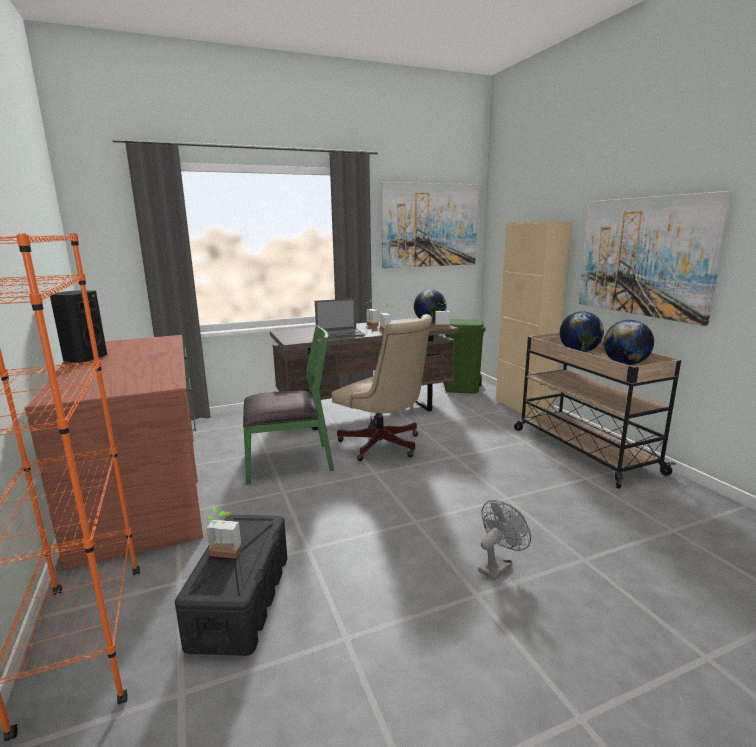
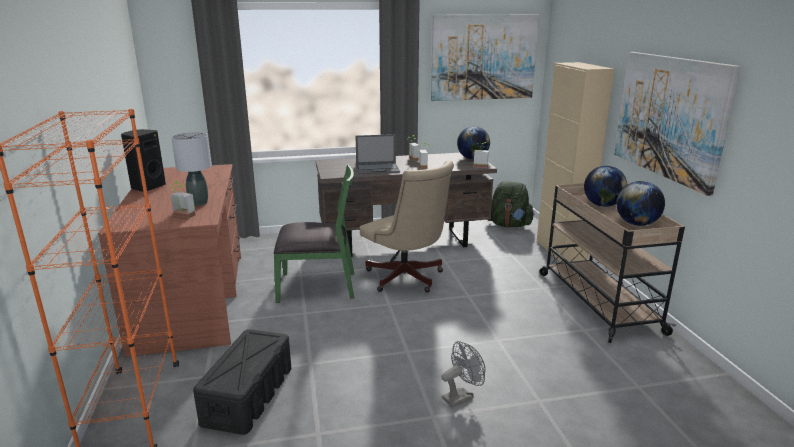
camera: 10 degrees right, 5 degrees up
(154, 369) = (198, 203): none -> grey table lamp
(223, 556) = (234, 361): potted plant -> potted plant (182, 217)
(462, 388) = (509, 225): green trash can -> green backpack

